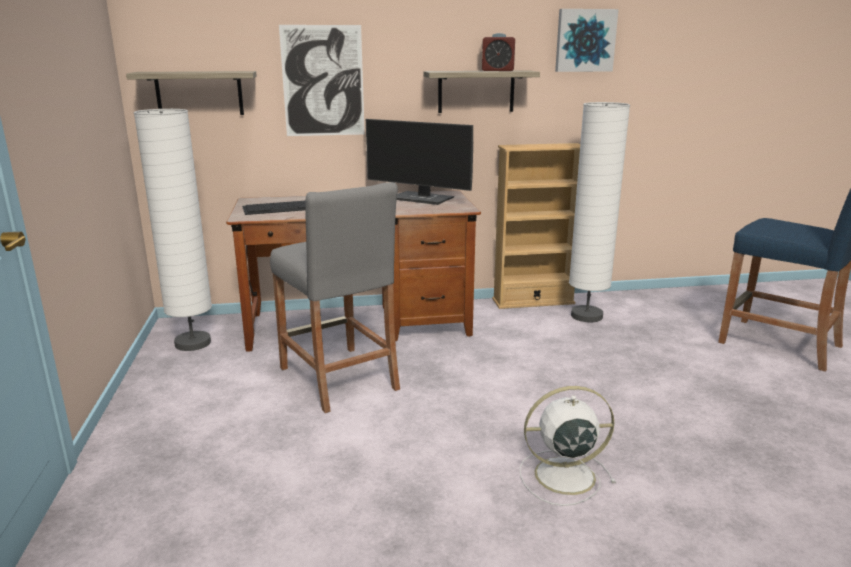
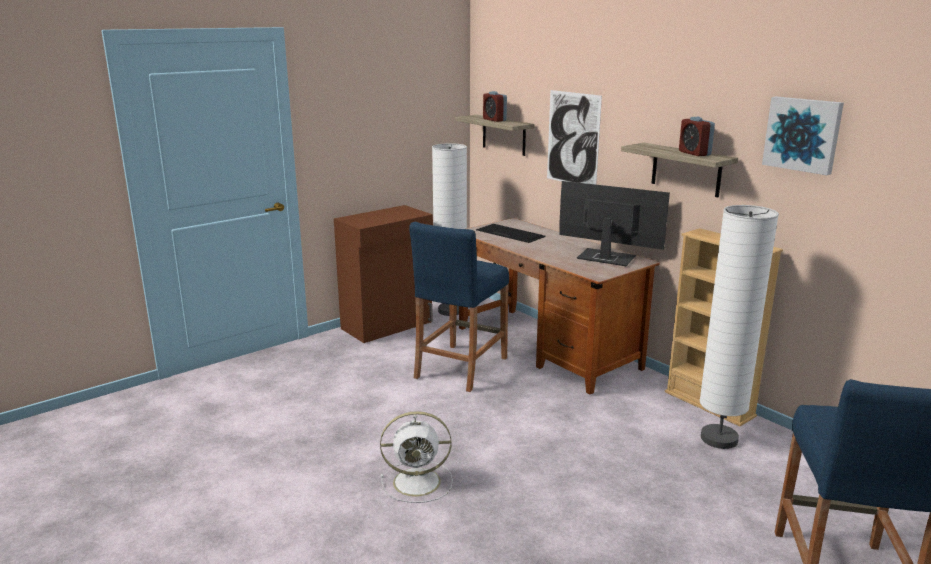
camera: 60 degrees right, 0 degrees up
(158, 391) = (388, 325): none -> brown cabinet
(195, 71) = (494, 120): none -> alarm clock
(338, 378) = (460, 367): grey stool -> blue stool
(423, 199) = (605, 258): monitor -> monitor turned 120 degrees clockwise
(561, 476) = (419, 482): white fan -> white fan turned 120 degrees clockwise

